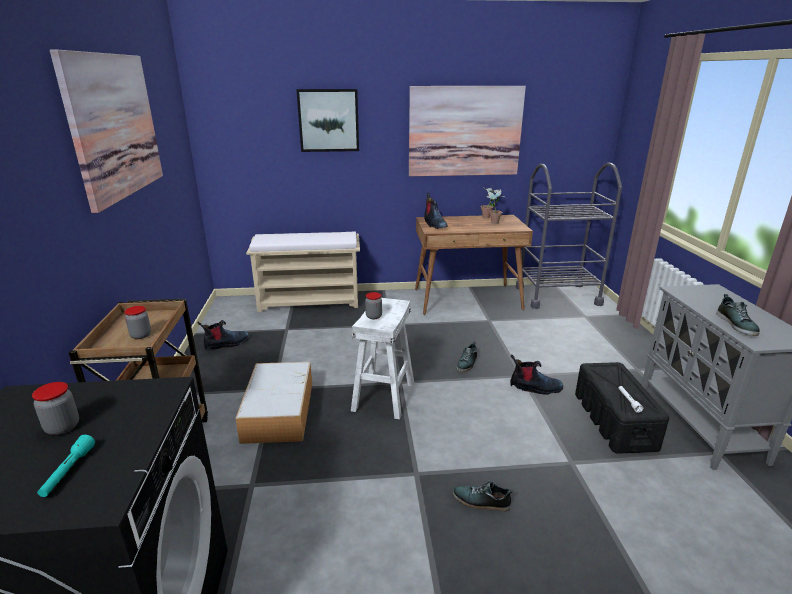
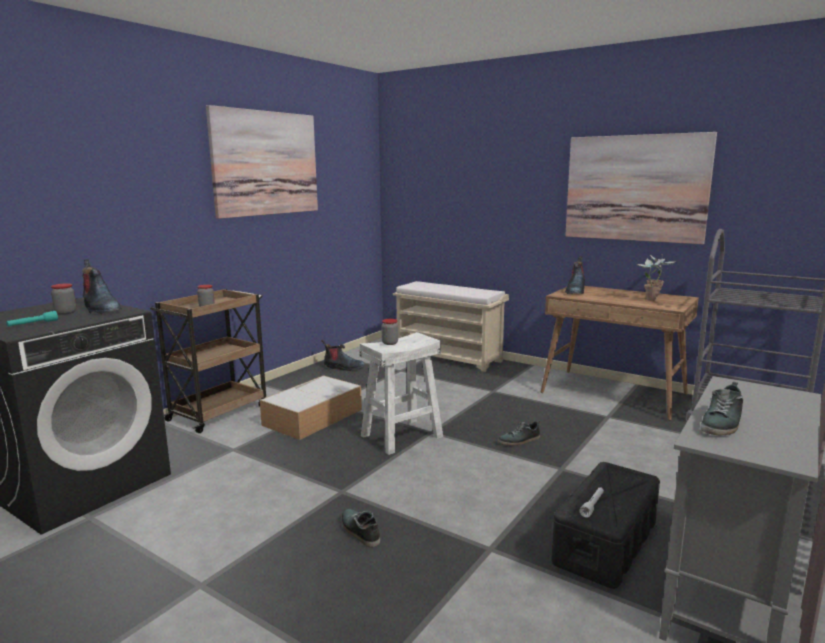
camera: 40 degrees right, 10 degrees down
(328, 120) = (490, 174): picture -> none
(535, 388) = (559, 483): boot -> boot (101, 309)

